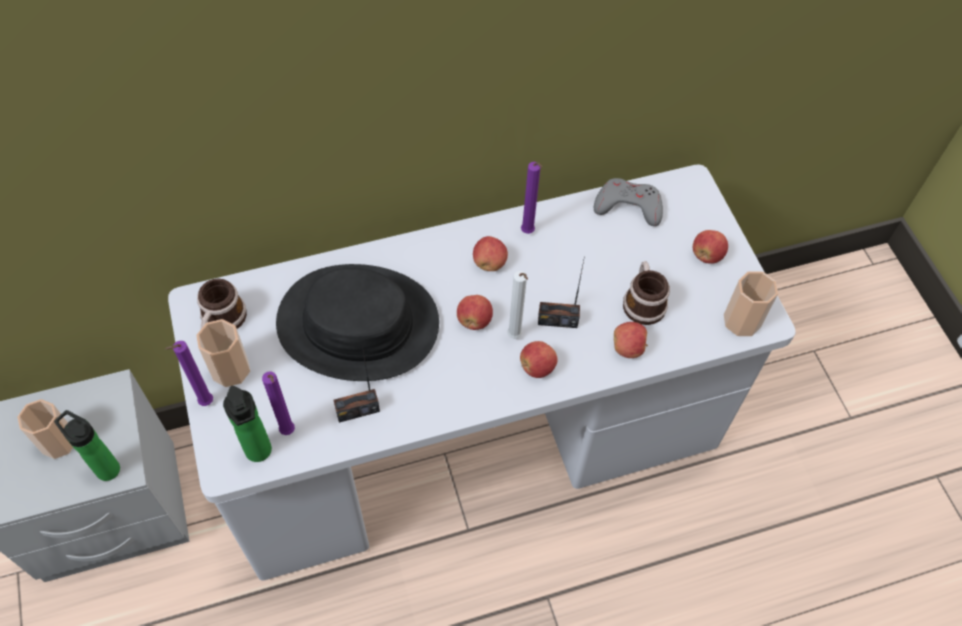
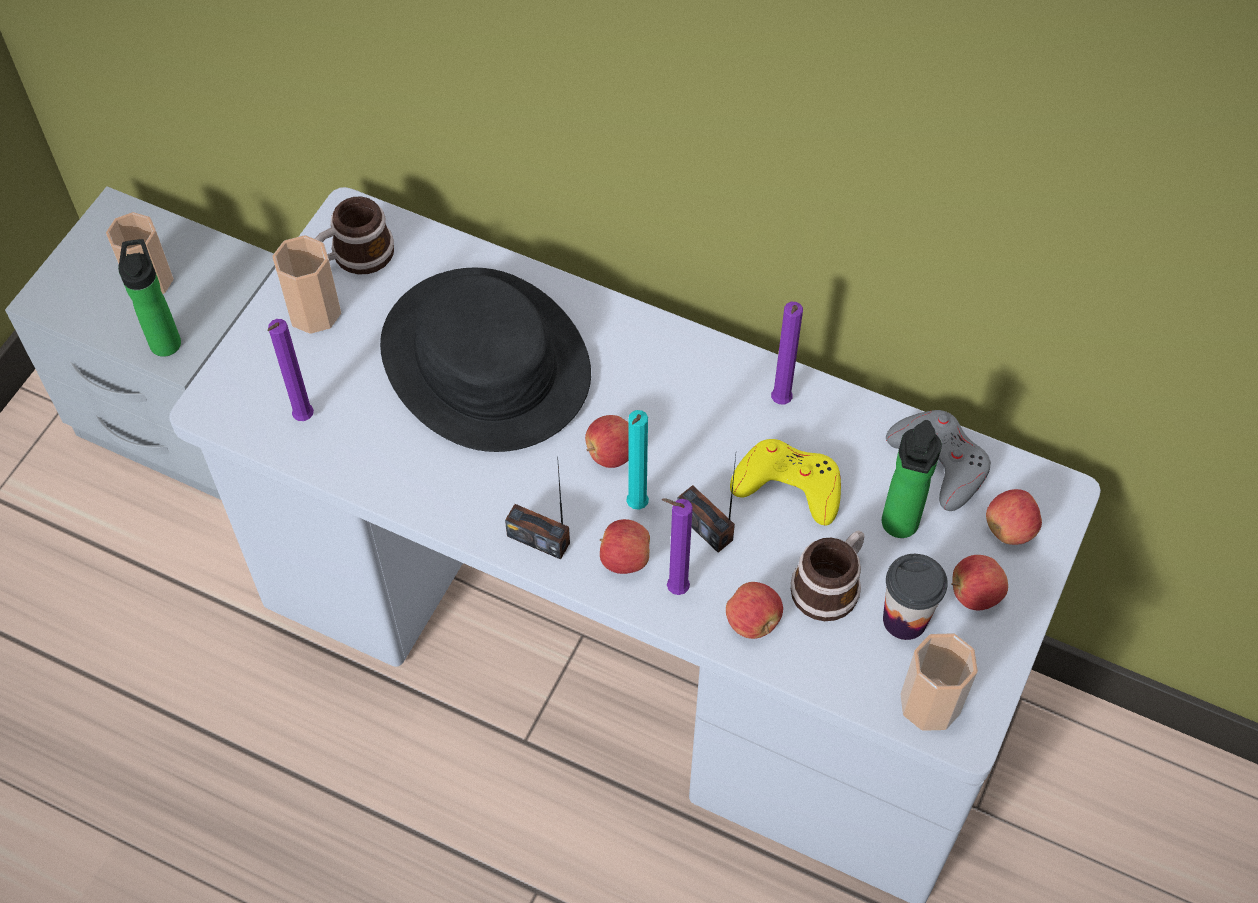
camera: 45 degrees right, 0 degrees up
(204, 403) = (256, 327): purple candle -> purple candle (674, 589)
(260, 454) = (256, 419): bottle -> bottle (898, 528)
(357, 410) = (391, 451): radio -> radio (538, 539)
(489, 263) = (698, 403): apple -> apple (1010, 529)
(515, 337) = (636, 507): white candle -> turquoise candle
(574, 270) = (788, 486): none -> yellow game controller
(691, 291) = (904, 619): none -> cup

